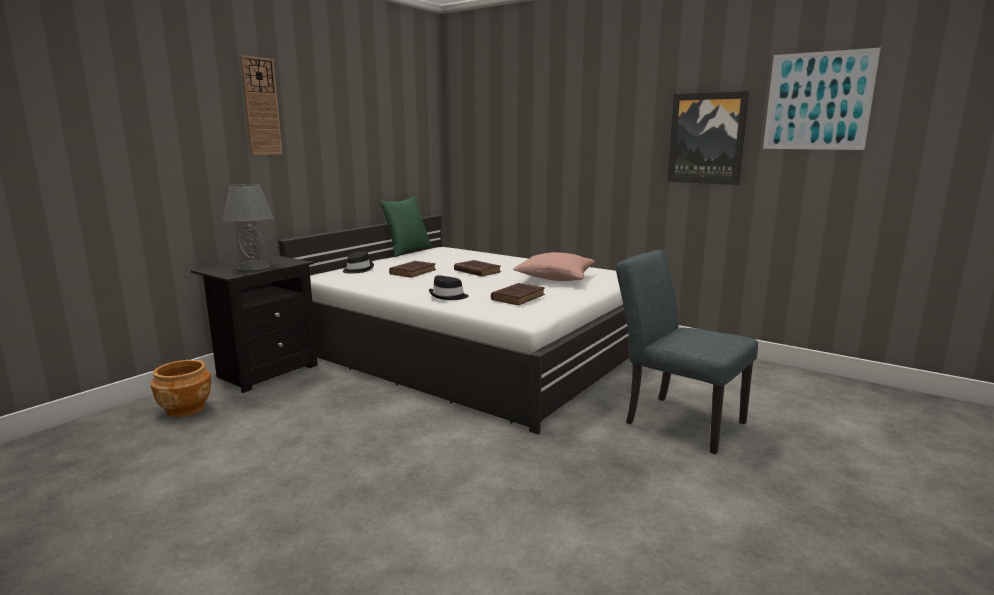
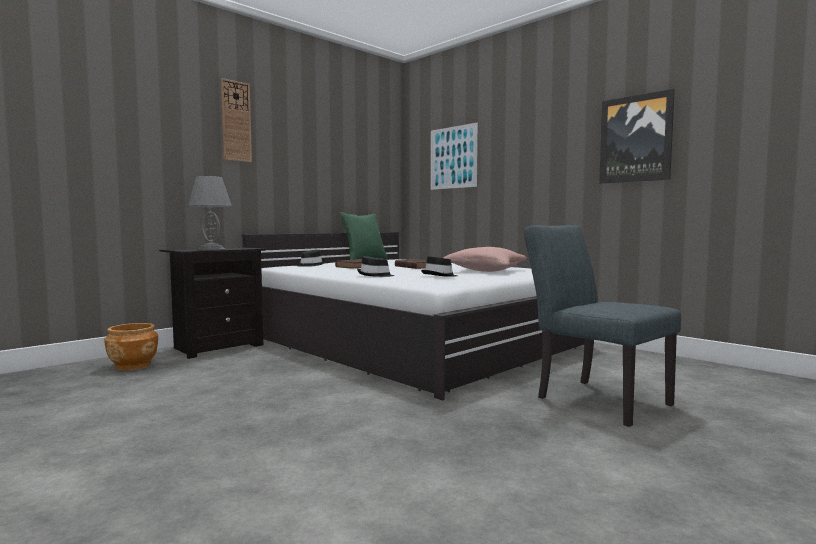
camera: 10 degrees right, 10 degrees down
(519, 297) = (440, 276): brown book -> black hat
(818, 101) = (745, 89): picture -> picture (453, 157)

